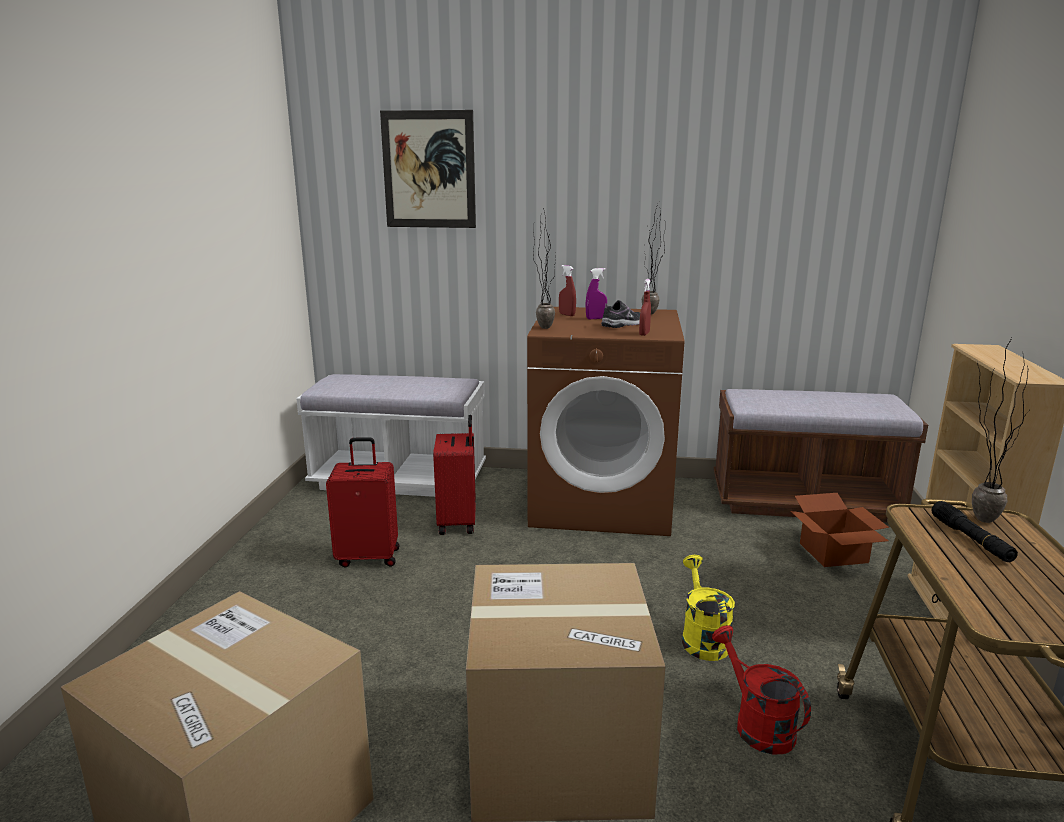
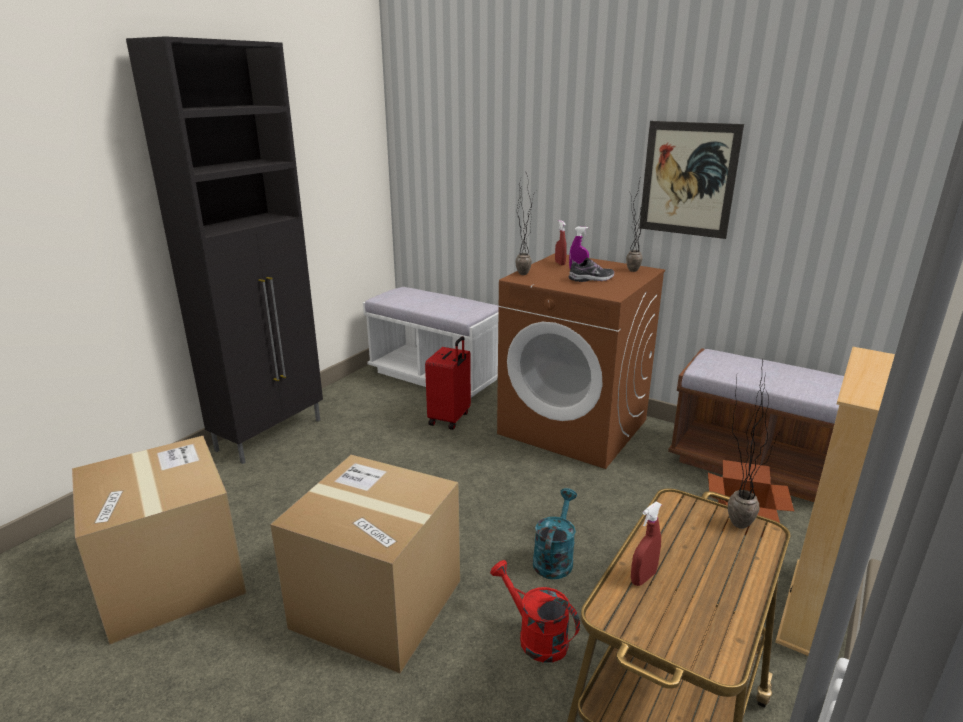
camera: 25 degrees right, 5 degrees up
(232, 593) = (271, 434): none -> black cabinet
(368, 556) = (370, 430): red suitcase -> none
(429, 170) = (475, 130): picture -> picture (688, 179)
(644, 334) = (595, 291): red spray bottle -> red spray bottle (643, 578)
(702, 638) = (554, 558): yellow watering can -> turquoise watering can
(756, 724) = (535, 637): red watering can -> red watering can turned 45 degrees counterclockwise
(971, 539) = (698, 538): black flashlight -> none

